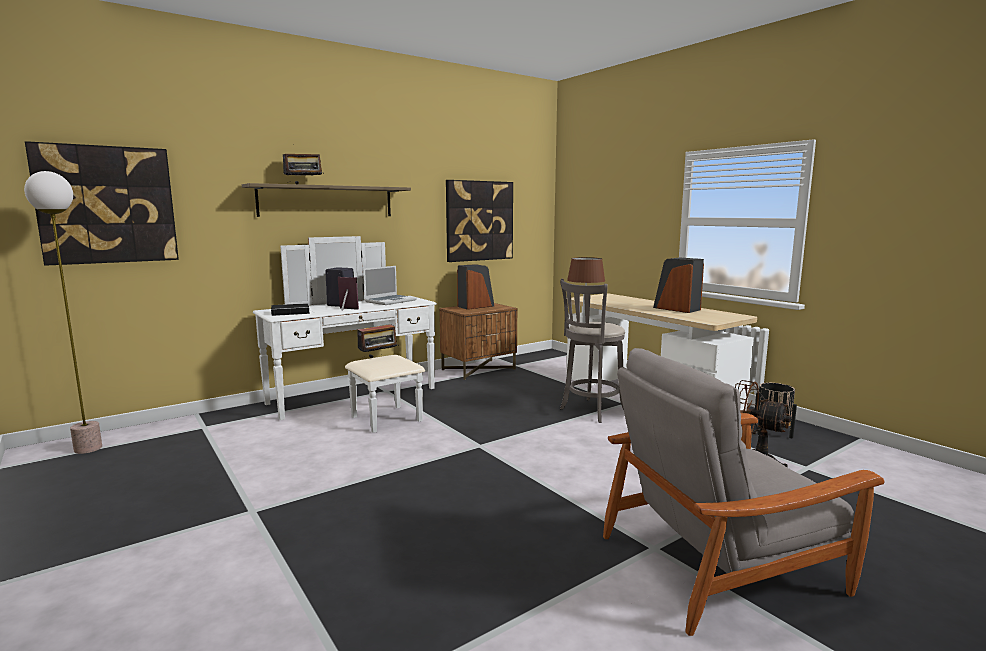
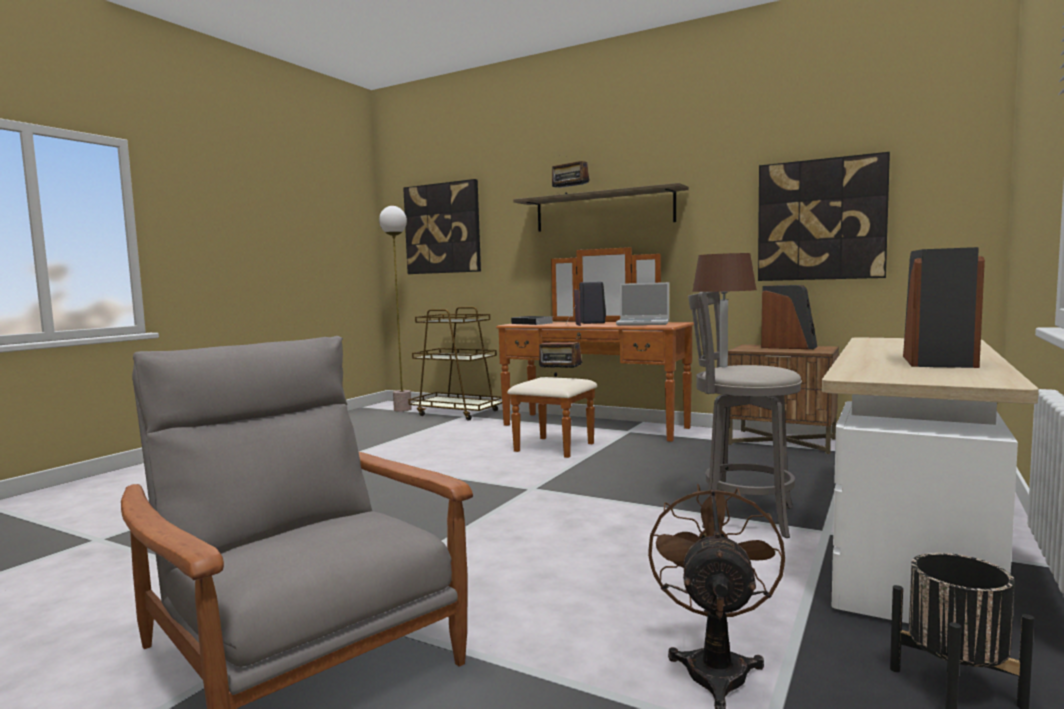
camera: 65 degrees right, 5 degrees down
(182, 428) = (457, 413): none -> brown cart
(361, 400) = (586, 431): white dresser -> brown dresser

